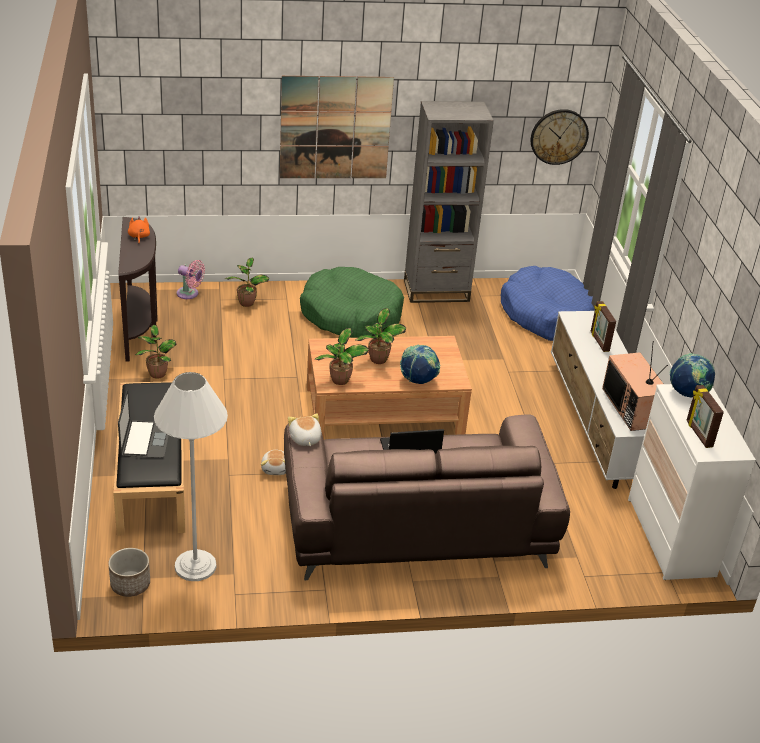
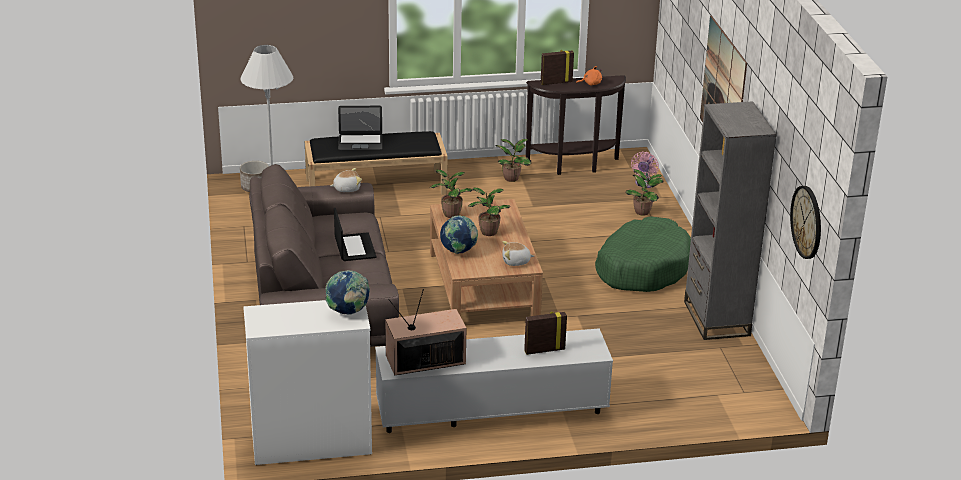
camera: 90 degrees right, 5 degrees down
(276, 468) = (390, 236): plush toy -> plush toy (516, 261)
(547, 315) = (697, 393): blue dog bed -> none
(698, 434) = (284, 311): picture frame -> picture frame (556, 82)

